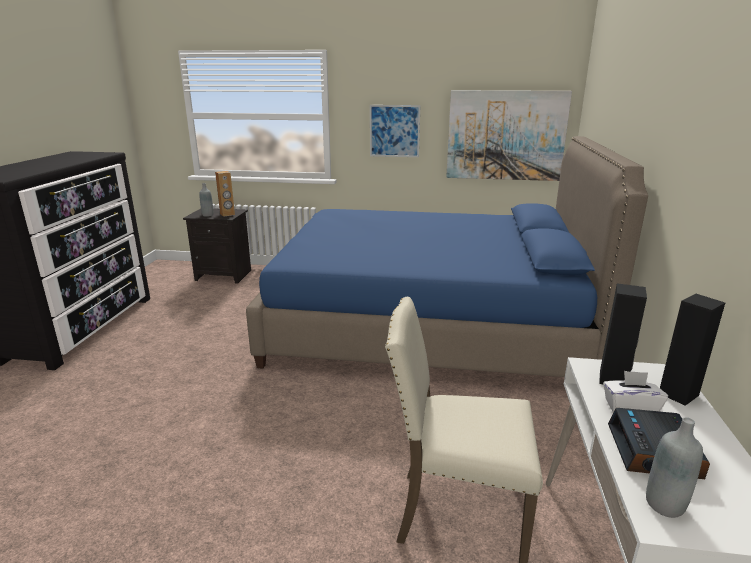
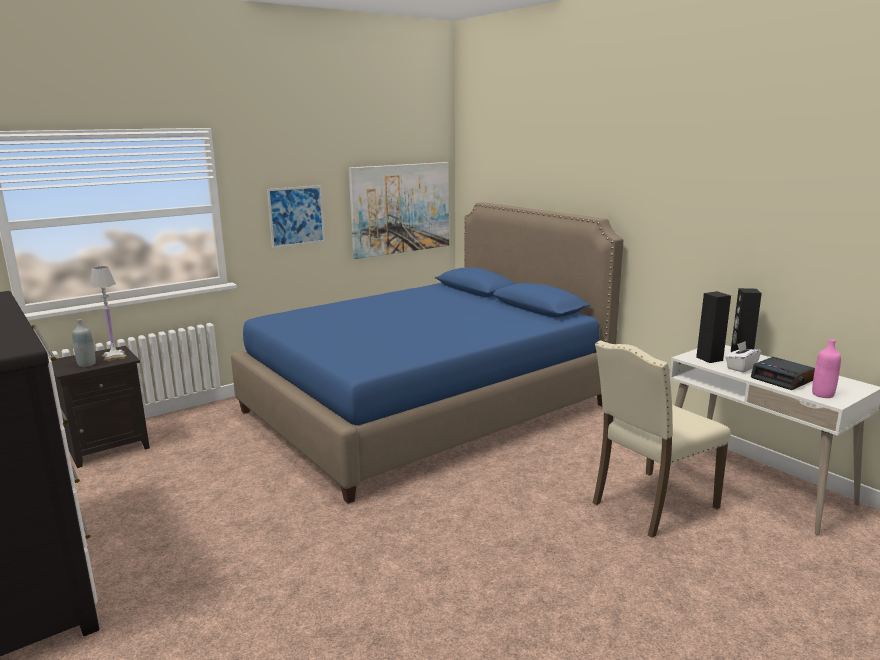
camera: 45 degrees left, 5 degrees down
(227, 214) = (114, 356): brown speaker -> white table lamp
(665, 504) = (822, 394): grey bottle -> pink bottle

